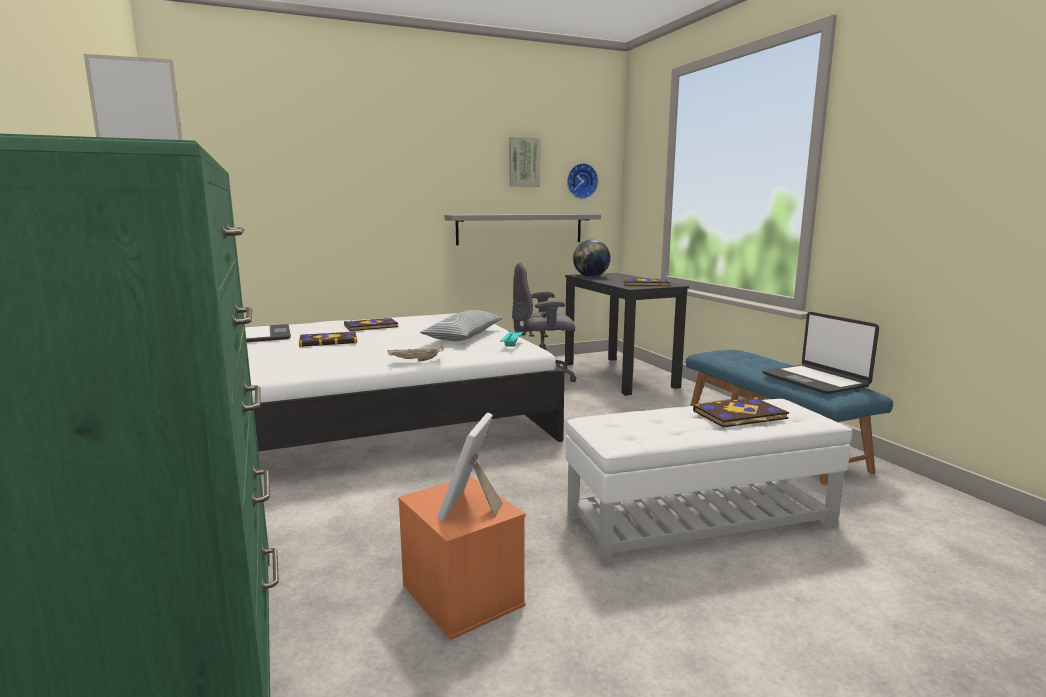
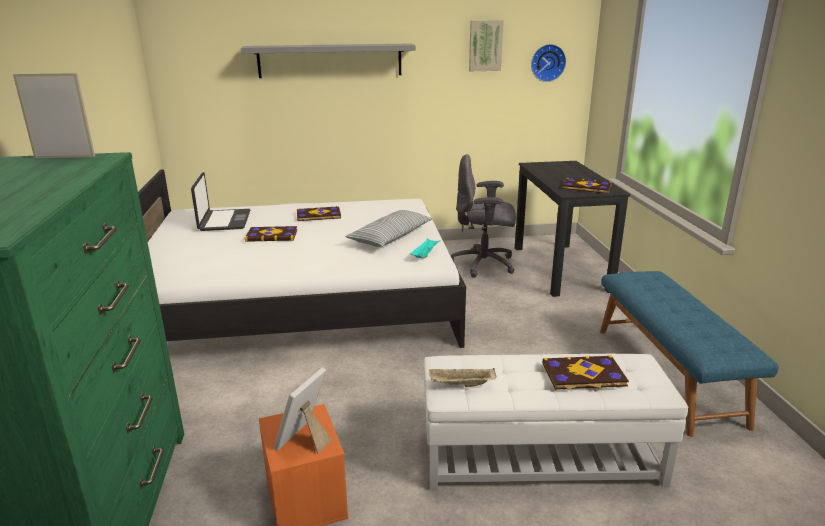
camera: 15 degrees right, 10 degrees up
(415, 361) = (328, 270): beige tray -> beige tray (461, 385)
(520, 229) = (479, 113): grey shelf -> grey shelf (330, 60)
(591, 277) = (541, 169): globe -> none
(815, 380) = (706, 330): laptop -> none

